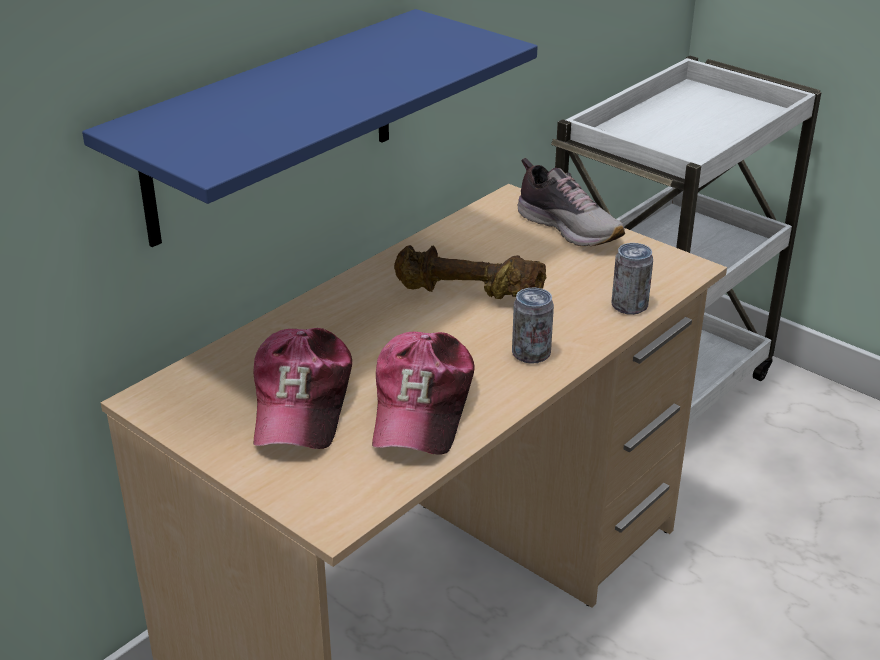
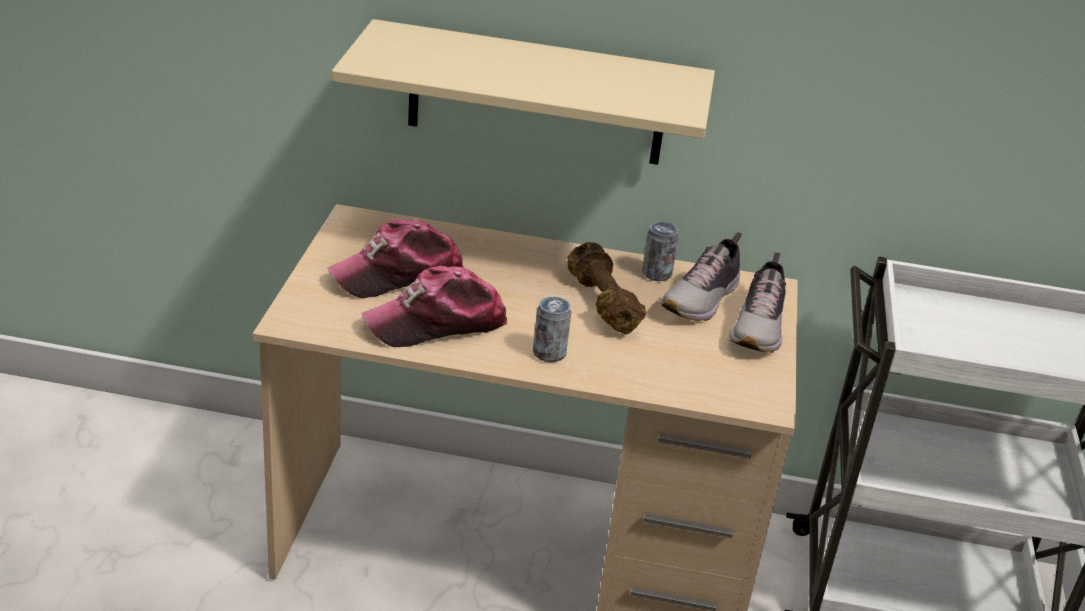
camera: 55 degrees right, 0 degrees up
(272, 127) = (536, 94): blue shelf -> beige shelf
(504, 239) = (702, 299): none -> shoe
(629, 306) = (668, 386): can -> can (656, 274)

